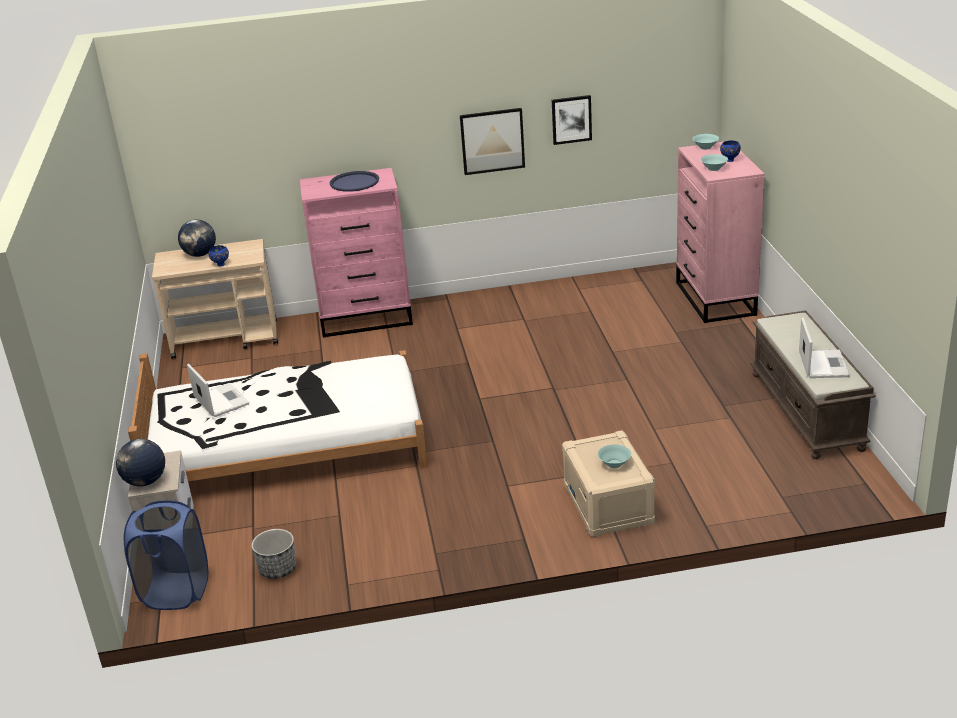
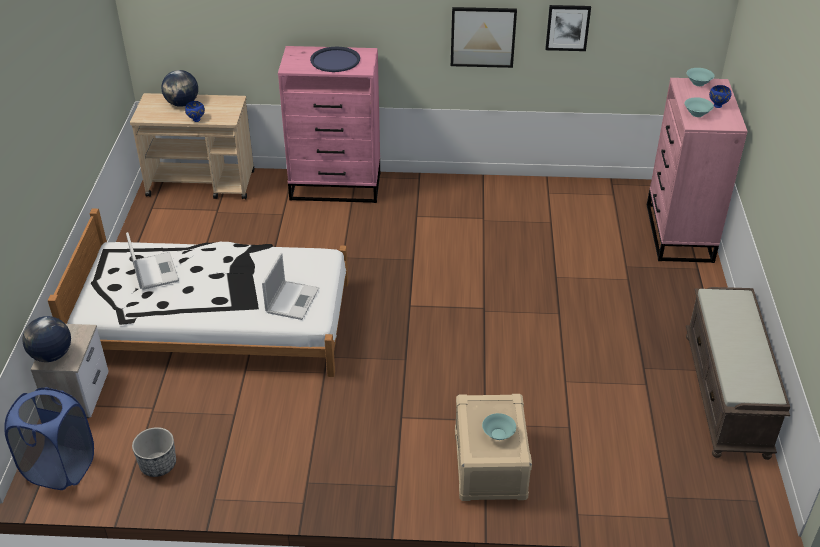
camera: 10 degrees right, 10 degrees up
(822, 364) = (747, 363): laptop -> laptop (292, 300)

